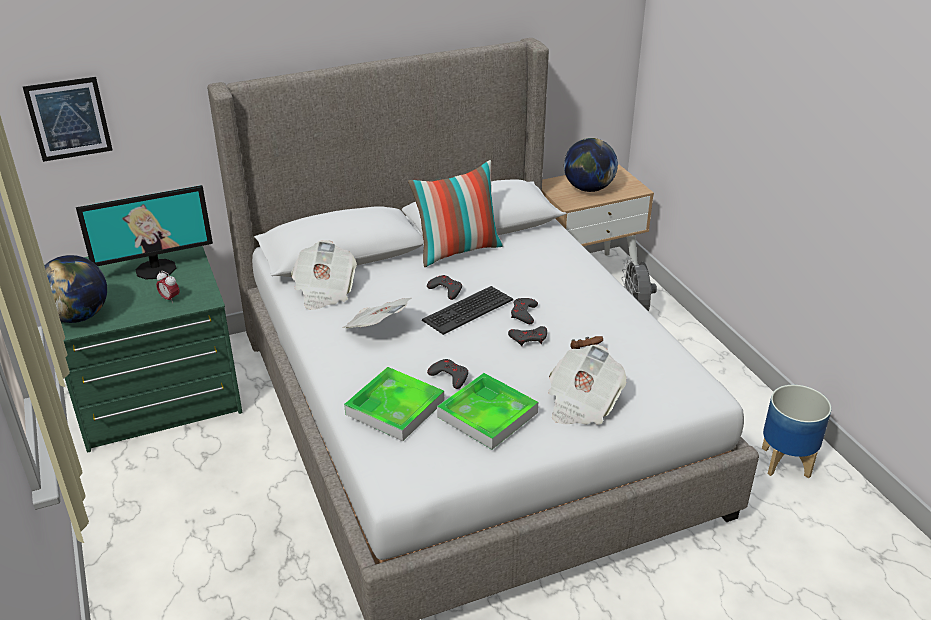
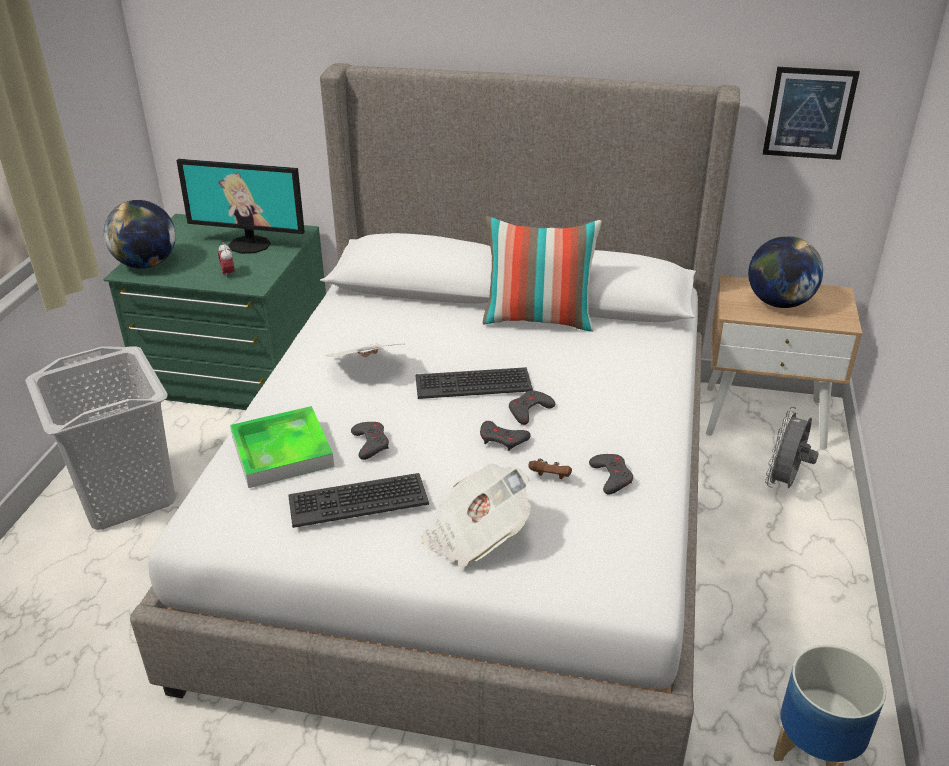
camera: 35 degrees right, 0 degrees up
(69, 119) = (204, 72): picture -> picture (809, 113)
(170, 529) = (127, 495): none -> grey laundry basket
(324, 291) = (362, 314): newspaper -> none
(446, 290) = (477, 355): grey game controller -> grey game controller (611, 477)
(487, 415) = (358, 500): tray -> keyboard

